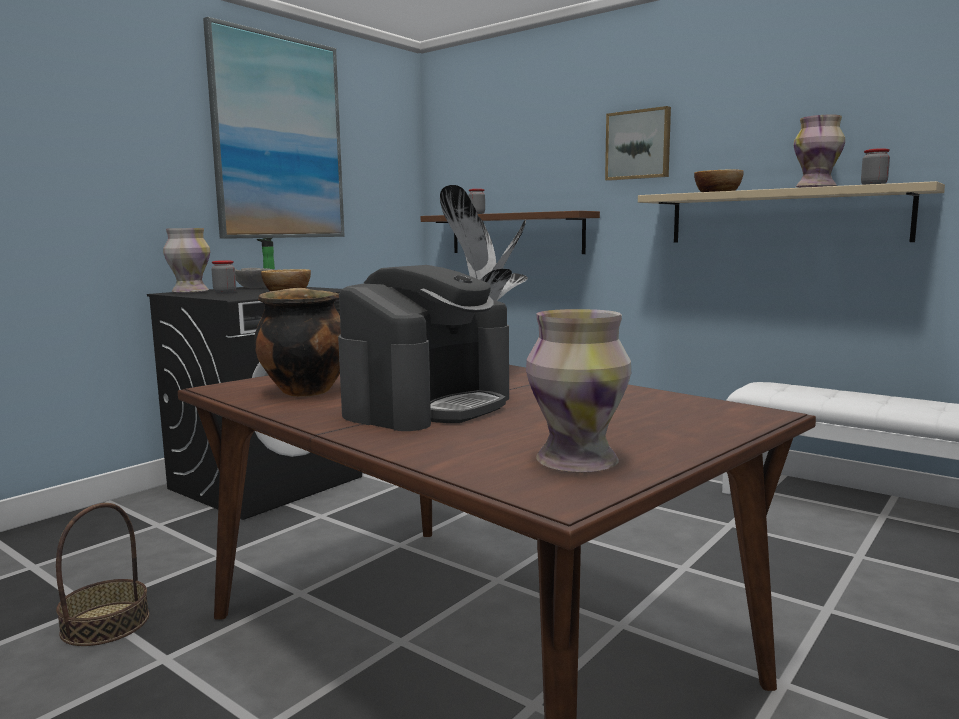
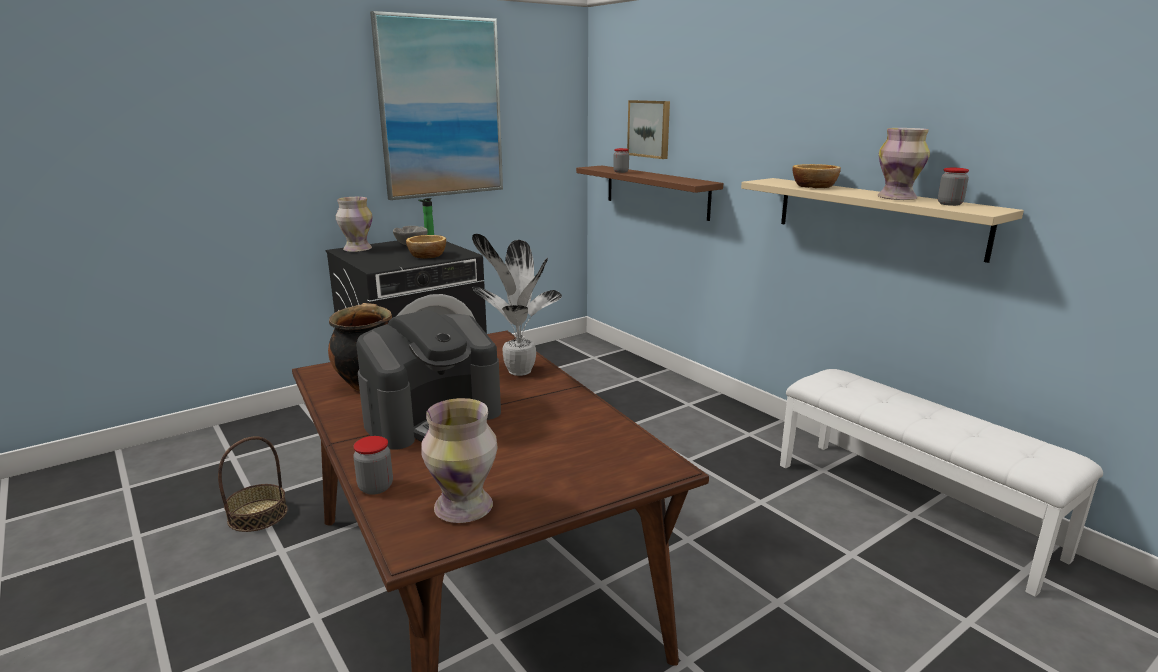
camera: 15 degrees right, 10 degrees up
(225, 293) = (379, 254): jar -> jar (375, 487)
(638, 145) = (759, 124): picture -> picture (650, 129)

